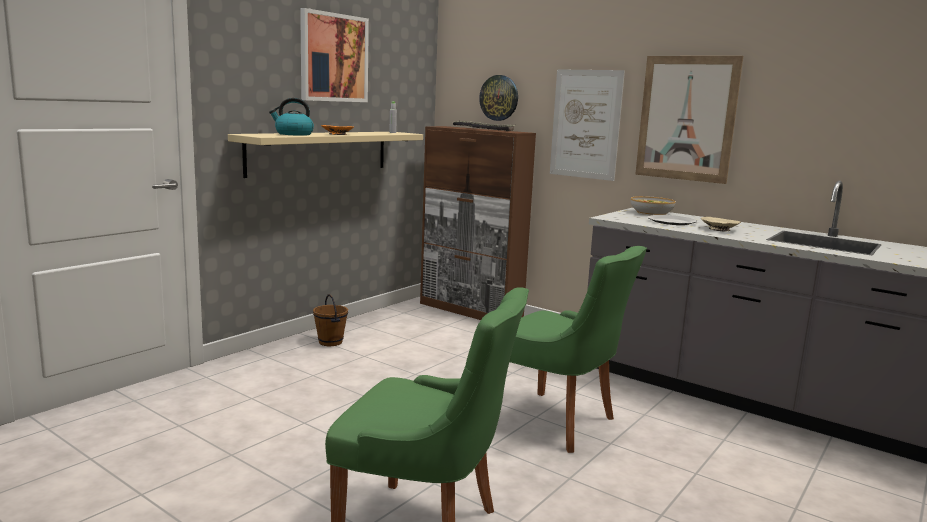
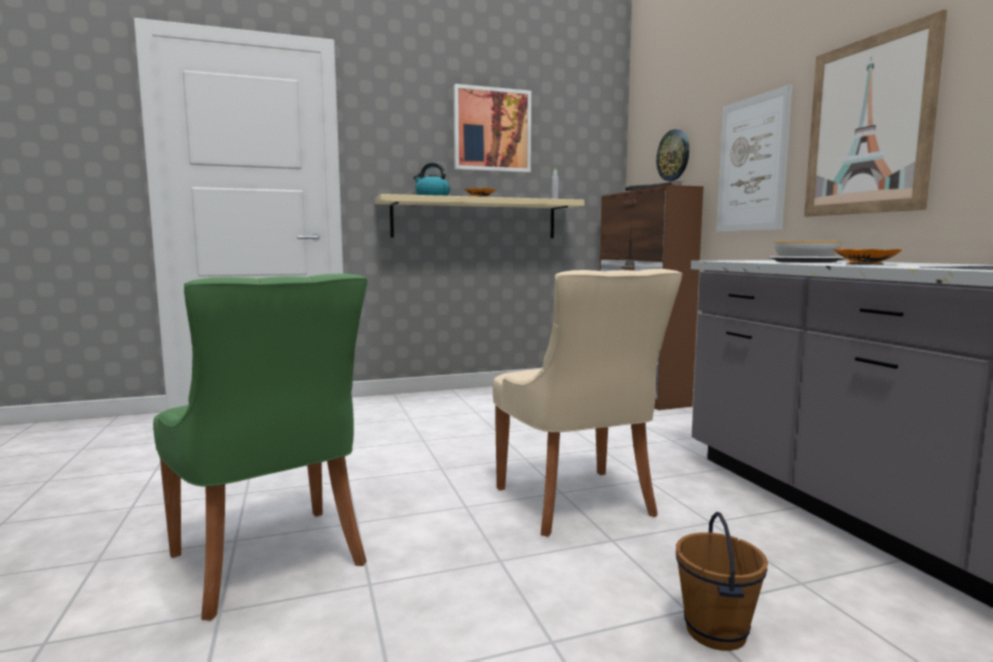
camera: 35 degrees right, 5 degrees down
(331, 342) = (465, 398): brown bucket -> brown bucket (717, 632)
(558, 422) = (577, 503): green chair -> beige chair
(719, 229) = (864, 264): beige bowl -> orange bowl

